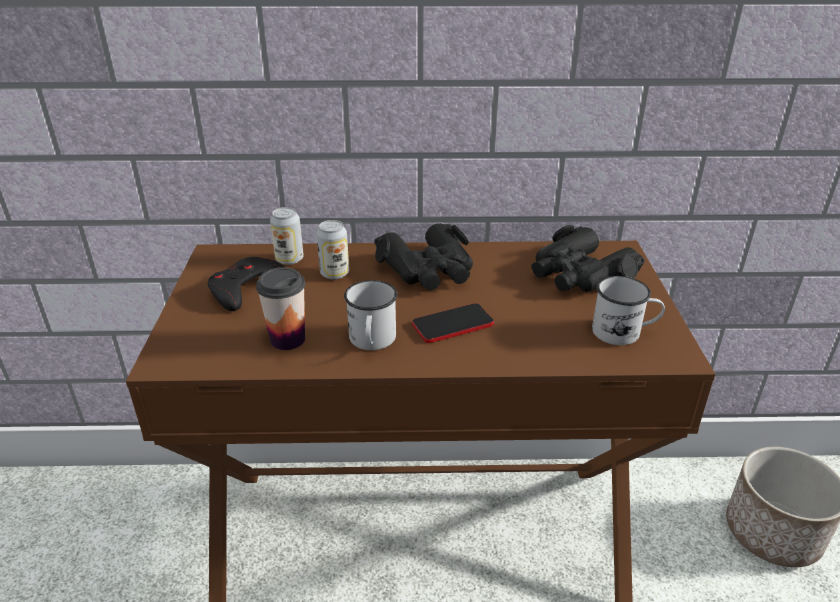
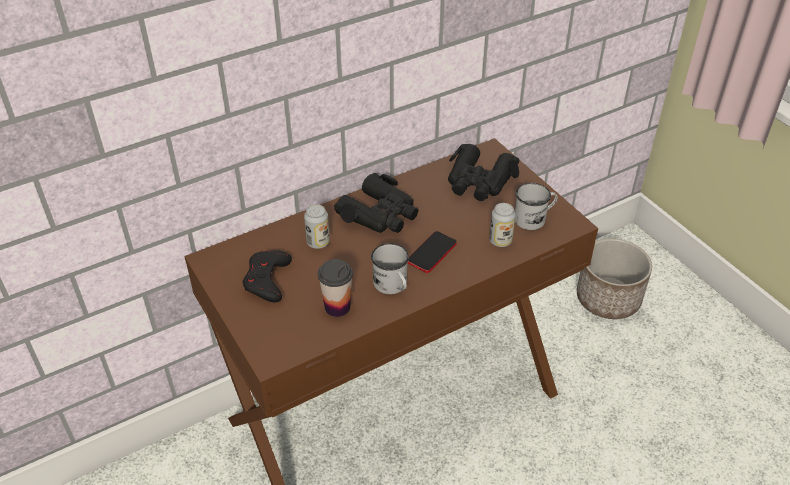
camera: 30 degrees left, 10 degrees up
(289, 259) = (273, 242): can -> can (500, 241)

